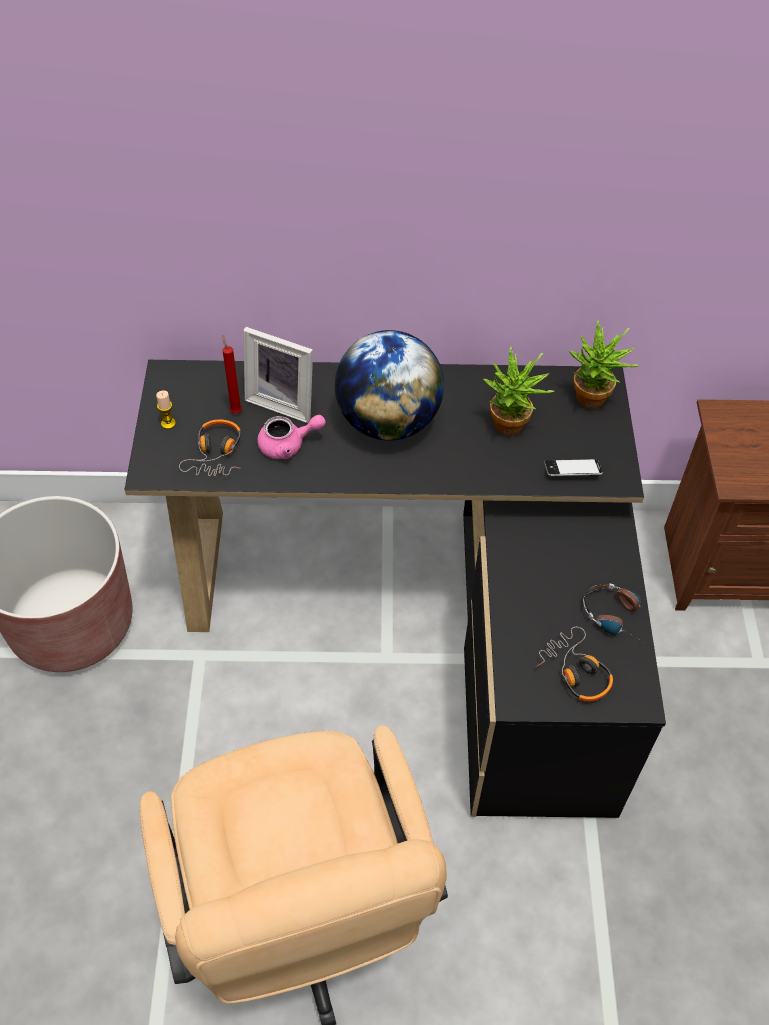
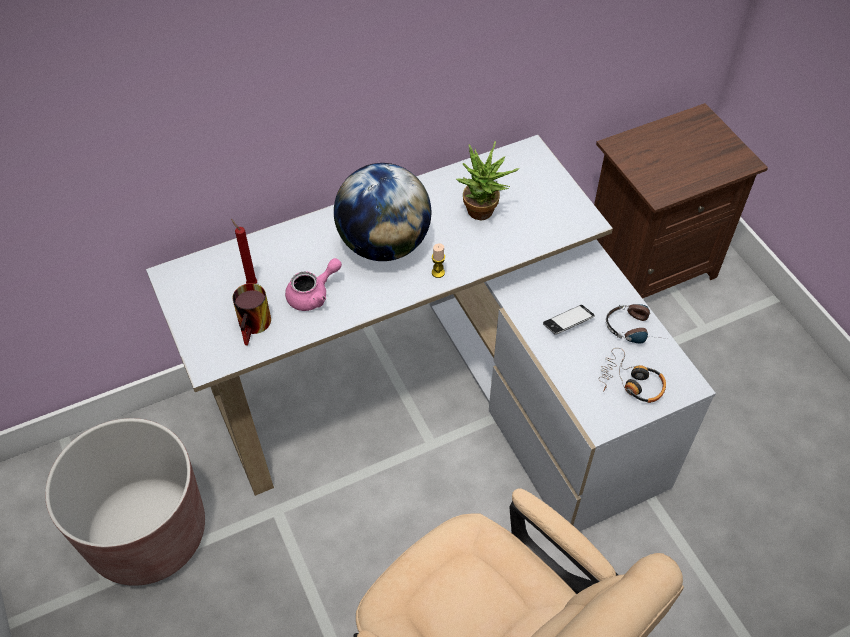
camera: 25 degrees left, 0 degrees up
(168, 423) = (198, 316): candle -> candle (438, 272)
(216, 454) = (256, 326): headphones -> mug
(283, 401) = (287, 260): picture frame -> none
(424, 613) = (442, 396): black desk -> white desk
(572, 471) = (549, 228): phone -> phone (568, 322)
(592, 403) = (532, 170): potted plant -> none

